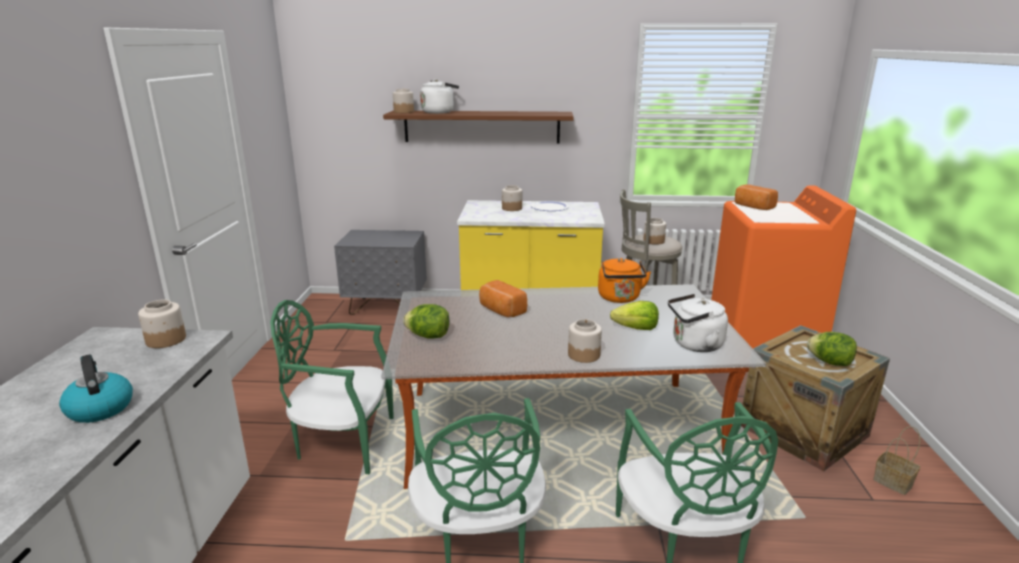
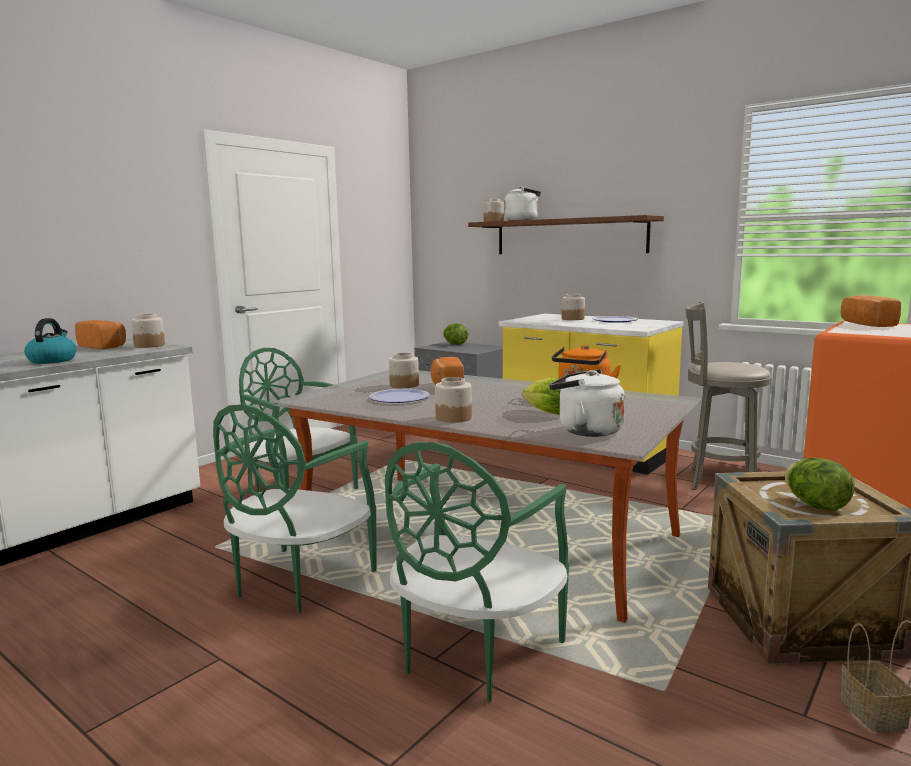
camera: 35 degrees right, 10 degrees down
(99, 356) = (104, 346): none -> bread
(428, 336) = (353, 390): lettuce -> lettuce (455, 344)
(492, 338) = (399, 398): none -> plate
(653, 241) = (727, 366): jar -> jar (404, 385)

